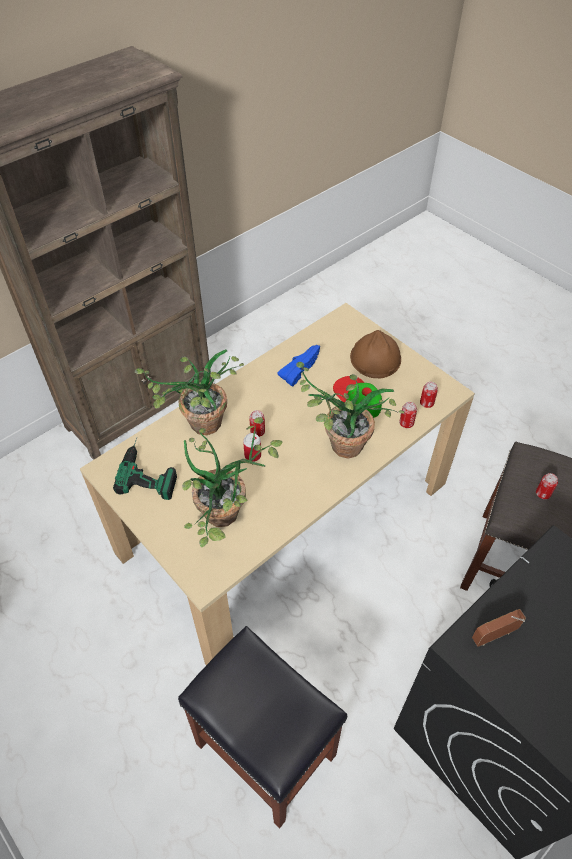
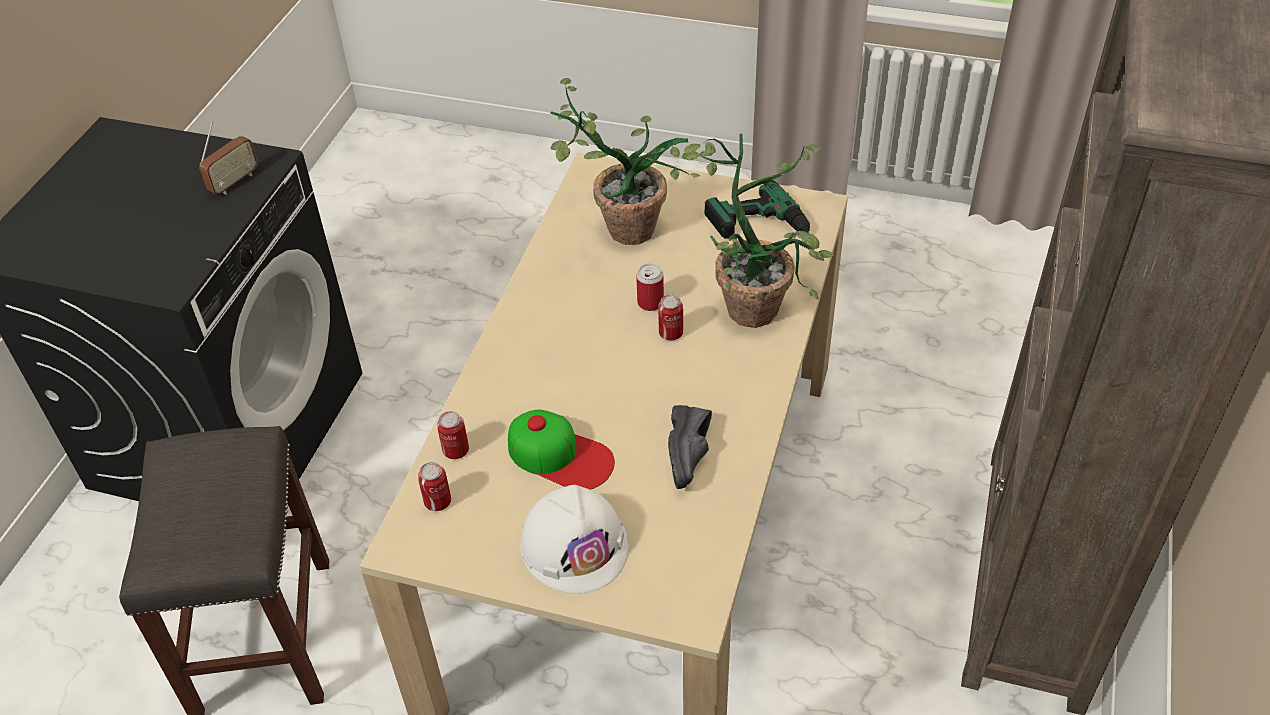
camera: 150 degrees right, 5 degrees down
(264, 749) = (496, 298): black stool -> none
(298, 369) = (692, 456): blue shoe -> black shoe
(337, 445) = (542, 369): potted plant -> none
(375, 358) = (575, 545): brown hard hat -> white hard hat
(542, 493) = (205, 499): can -> none

